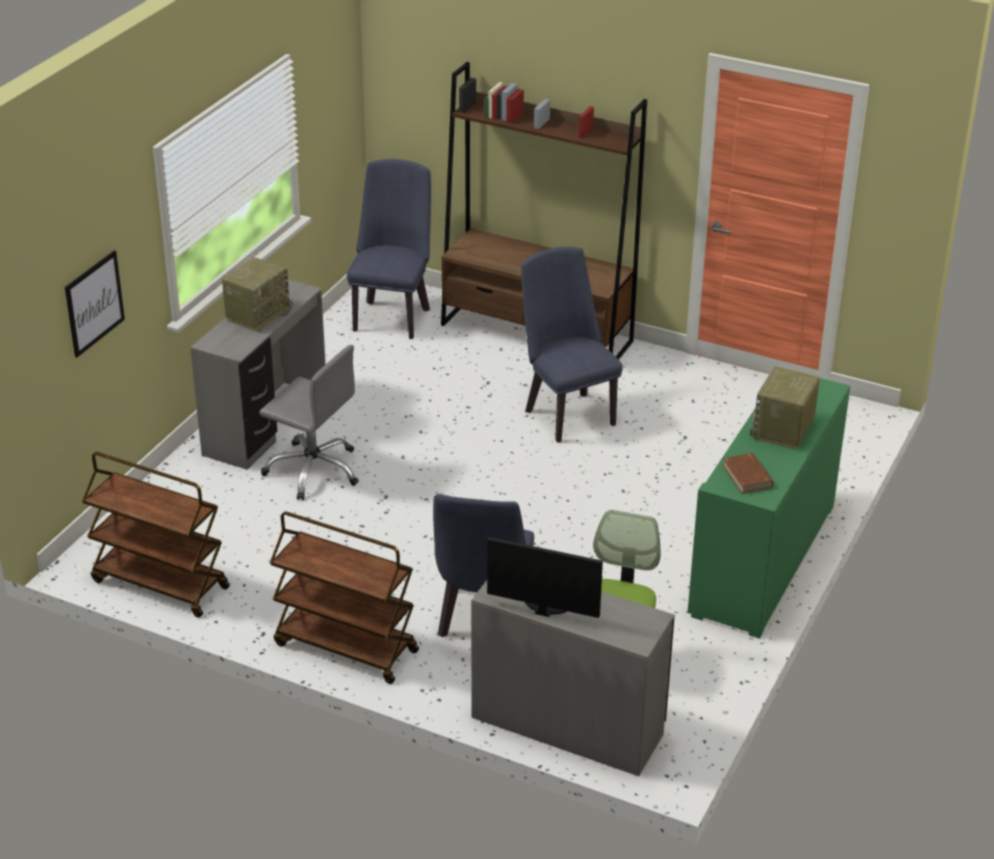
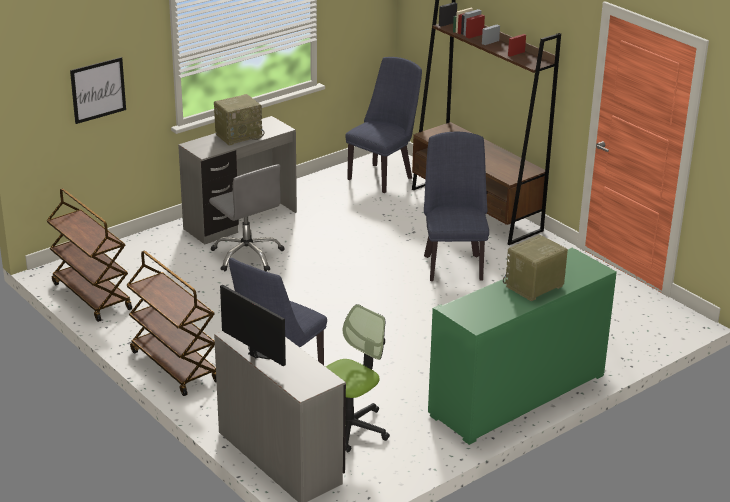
camera: 25 degrees right, 5 degrees down
(747, 476) = (477, 308): brown book -> none

